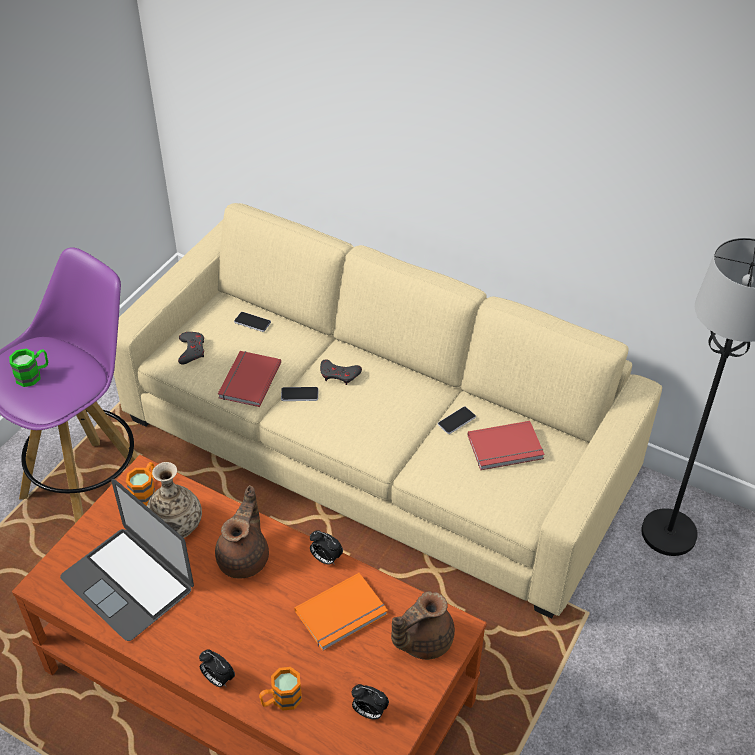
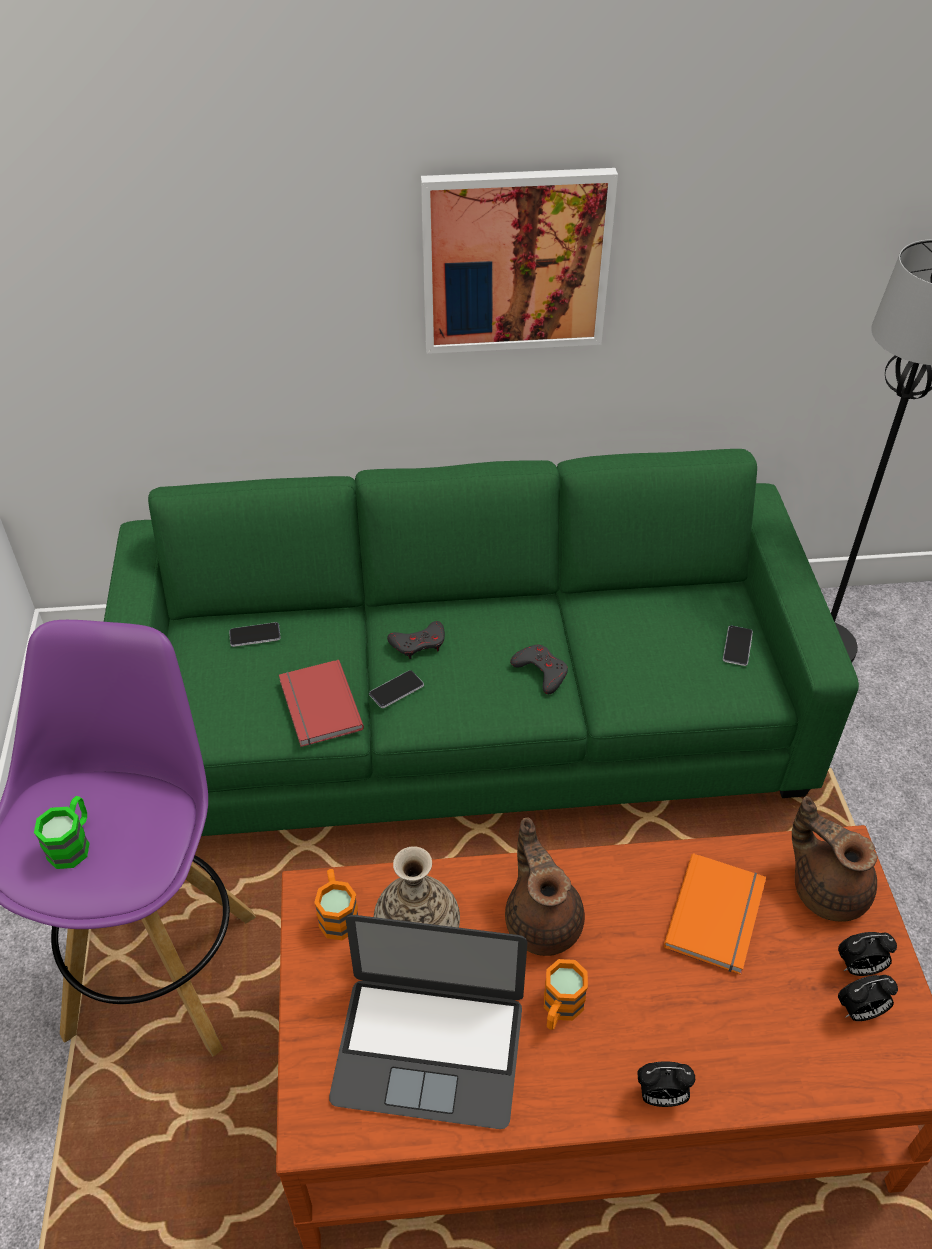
camera: 35 degrees left, 0 degrees up
(191, 350) = (210, 706): grey game controller -> grey game controller (541, 671)
(281, 700) = (756, 1068): orange mug -> orange mug (560, 1009)
(325, 559) = (634, 861): alarm clock -> alarm clock (859, 967)
(377, 447) = (466, 717): beige sofa -> green sofa
(422, 640) = (827, 888): brown teapot -> brown teapot turned 120 degrees clockwise
(456, 421) = (595, 628): phone -> phone (737, 646)
(484, 143) = (515, 261): none -> picture
(506, 449) = (674, 630): red book -> none

